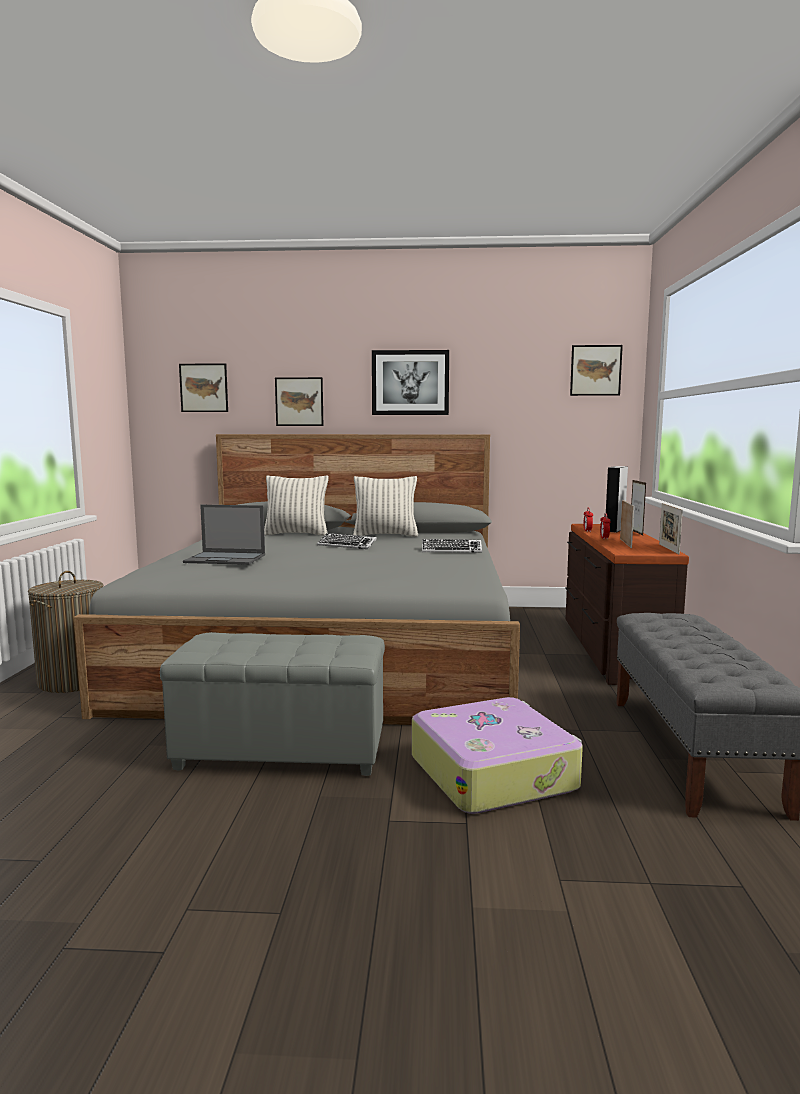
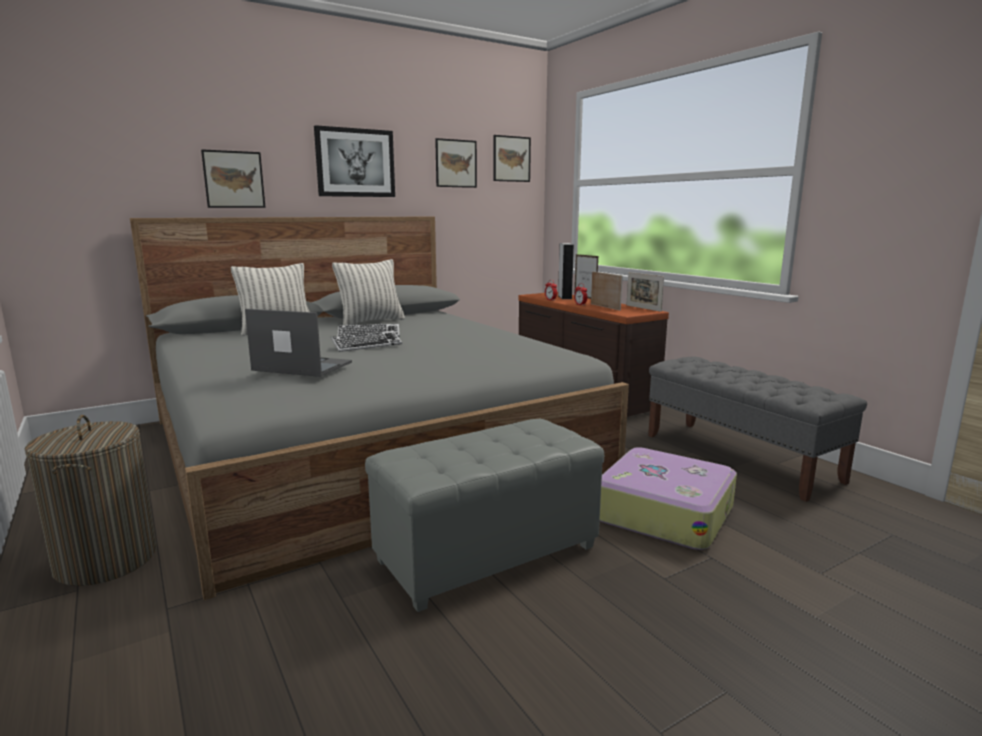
camera: 35 degrees left, 5 degrees up
(204, 388) = (101, 158): picture -> picture (456, 163)
(226, 559) = (301, 366): laptop -> laptop turned 135 degrees counterclockwise
(451, 550) = (472, 328): keyboard -> keyboard (367, 345)

